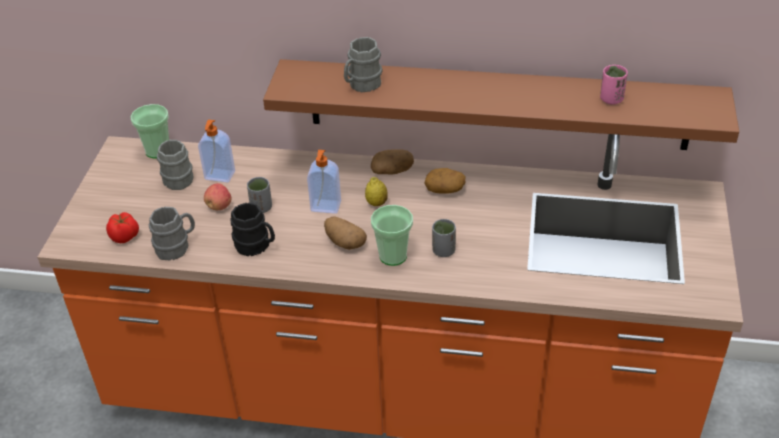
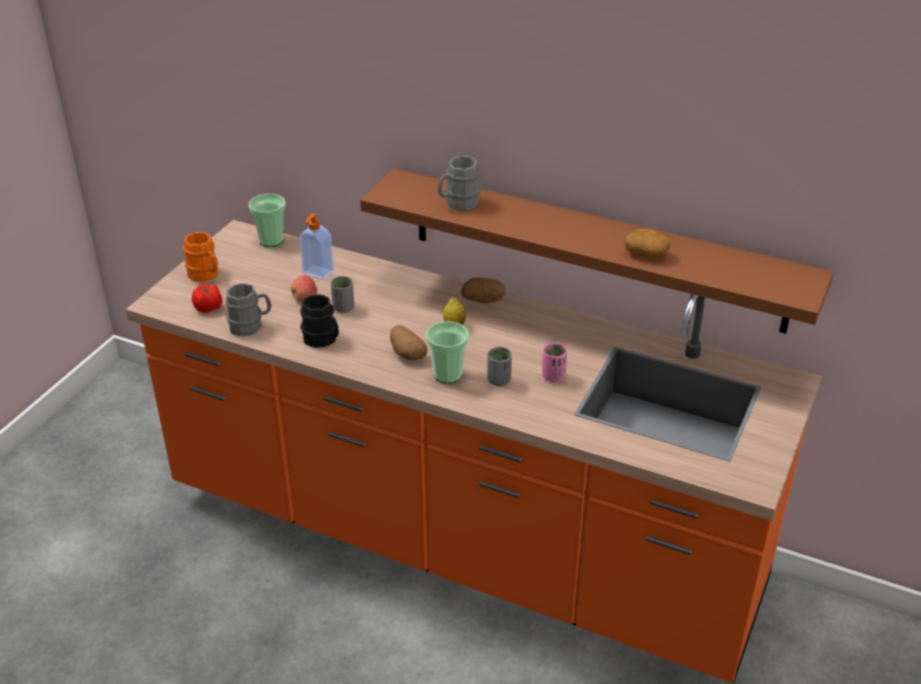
camera: 15 degrees right, 5 degrees down
(106, 202) = (205, 275): none -> orange mug
(179, 177) = (280, 266): grey mug -> none
(325, 207) = (404, 319): soap dispenser -> none
(445, 189) = (527, 326): potato -> potato (646, 253)
(611, 99) = (699, 259): pink cup -> pink cup (553, 376)

